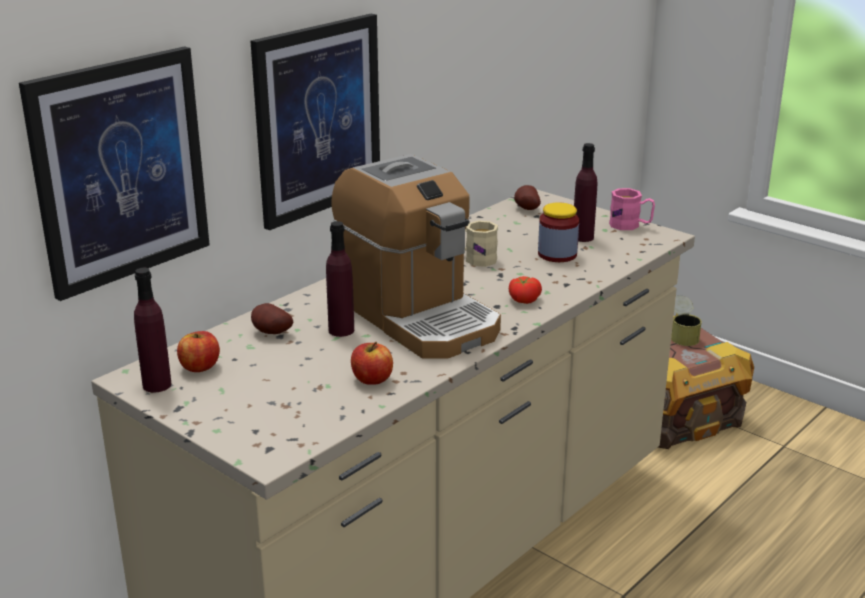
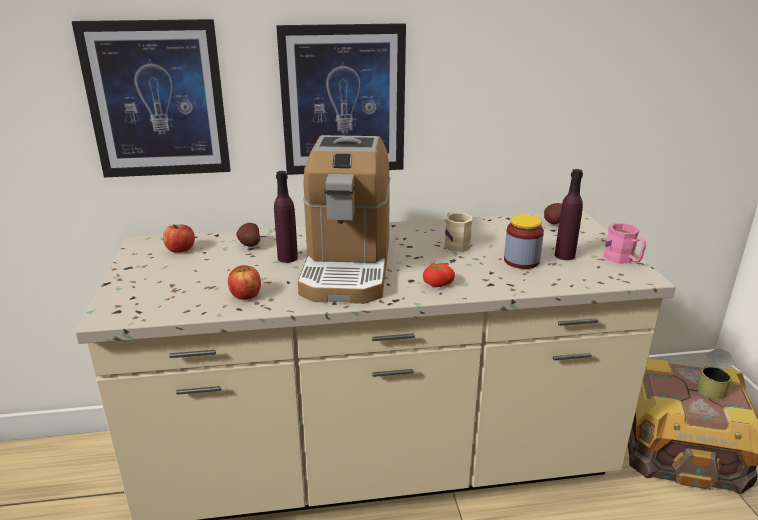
camera: 40 degrees right, 0 degrees up
(157, 385) = (144, 251): purple bottle -> none

